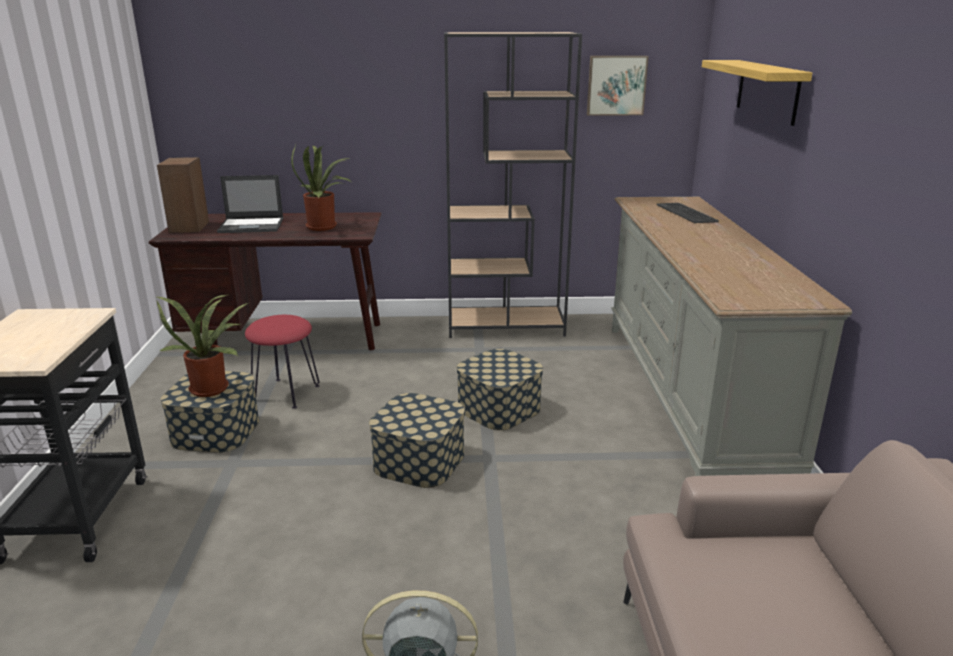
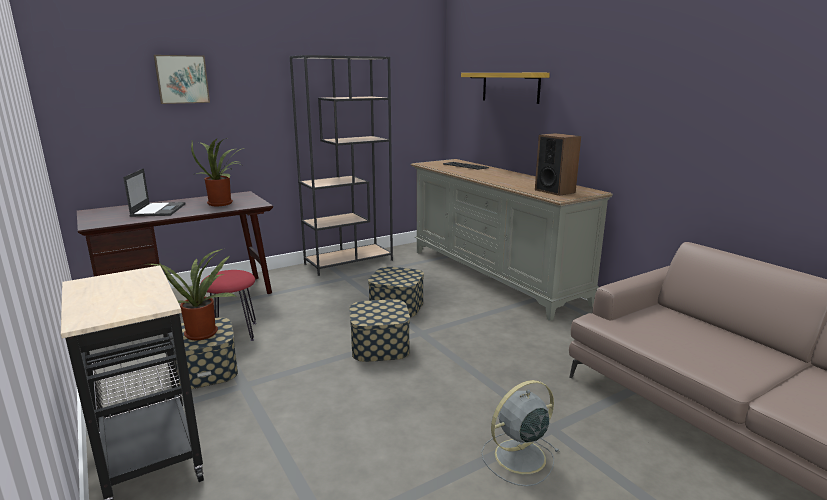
camera: 30 degrees left, 5 degrees down
(189, 227) = (100, 217): speaker -> speaker (555, 191)
(252, 226) = (158, 210): laptop -> laptop turned 60 degrees counterclockwise
(616, 85) = (398, 92): picture -> picture (182, 79)

